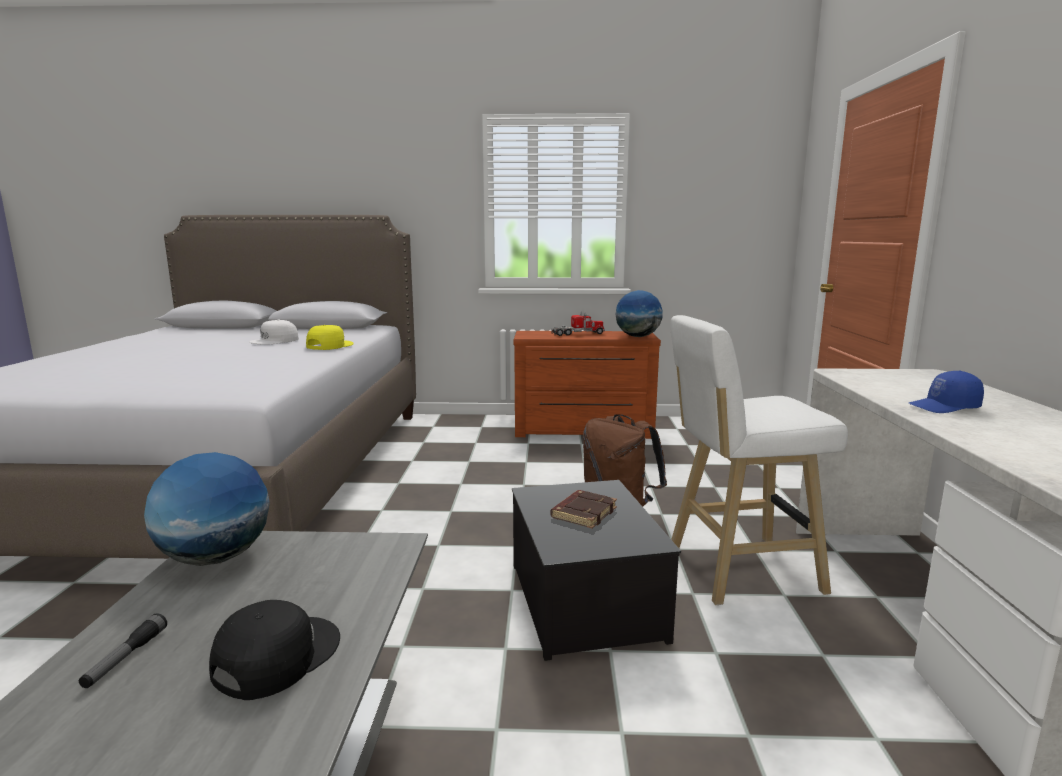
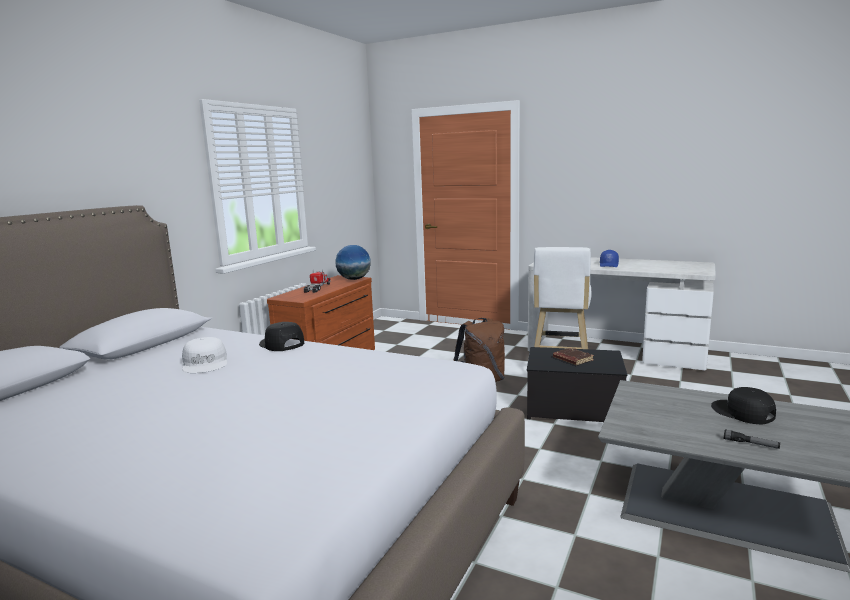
camera: 65 degrees left, 0 degrees up
(215, 558) = (643, 429): globe -> none
(329, 345) = (281, 344): yellow cap -> black cap

